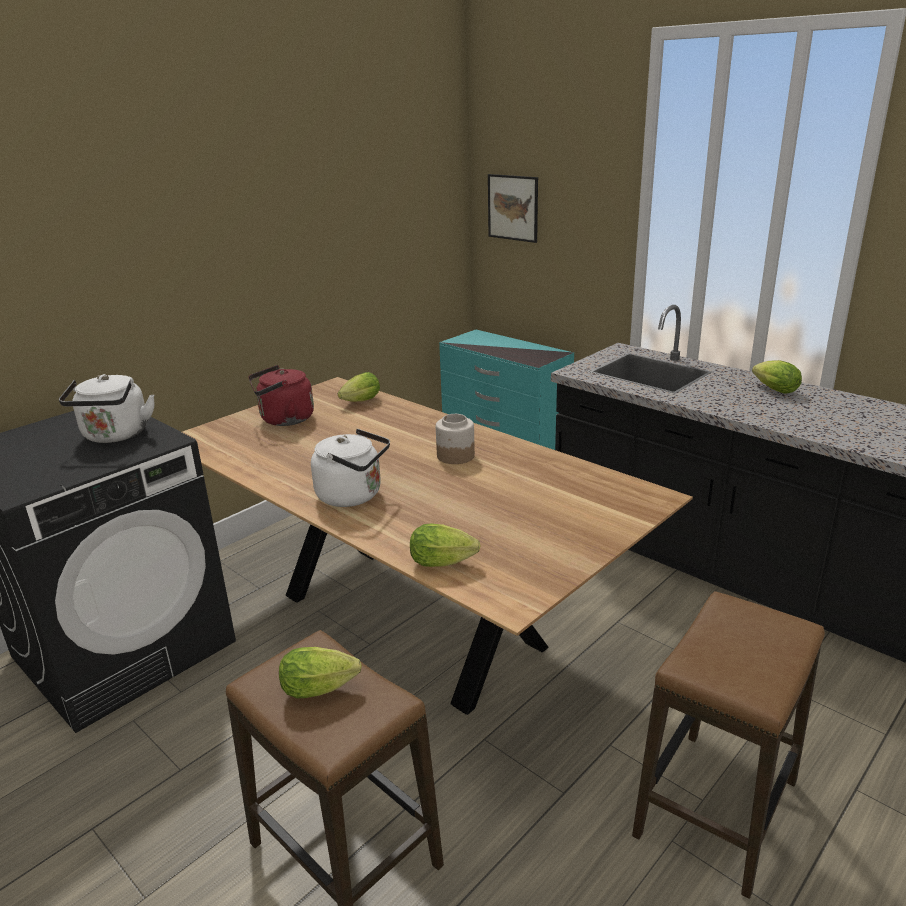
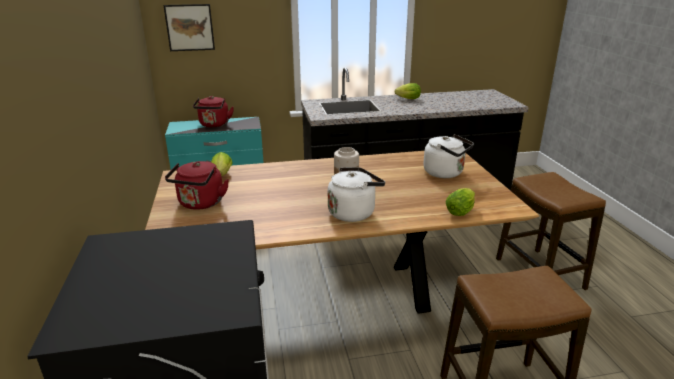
camera: 55 degrees left, 0 degrees up
(115, 436) = (184, 248): white kettle -> white kettle (445, 173)
(323, 688) = (517, 289): lettuce -> none
(504, 347) = (214, 125): none -> red kettle

